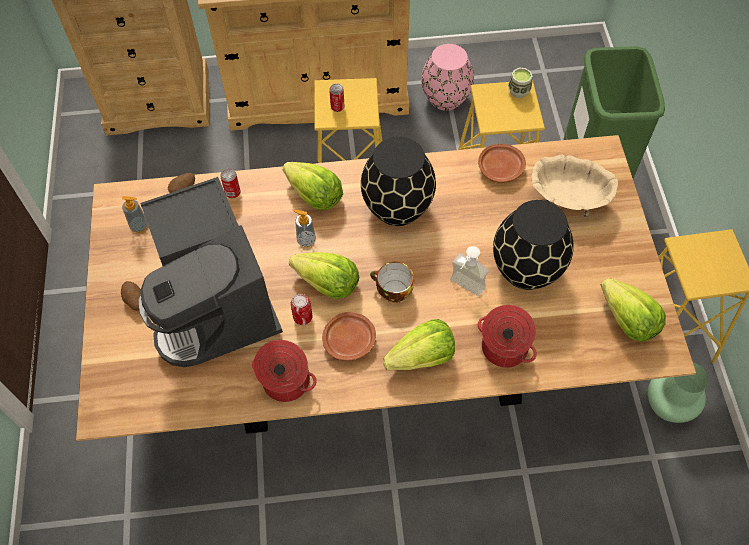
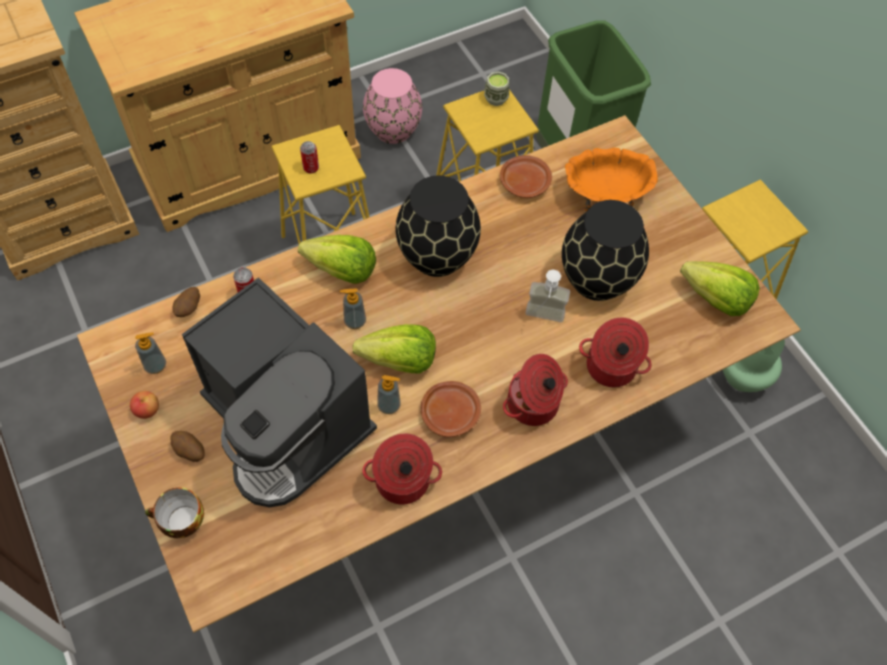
camera: 25 degrees left, 0 degrees up
(118, 258) = (147, 410): none -> apple
(302, 317) = (389, 405): can -> soap dispenser
(392, 291) = (472, 346): cup -> cup (181, 523)
(422, 357) = (533, 405): lettuce -> cooking pot
(568, 198) = (606, 194): beige bowl -> orange bowl

